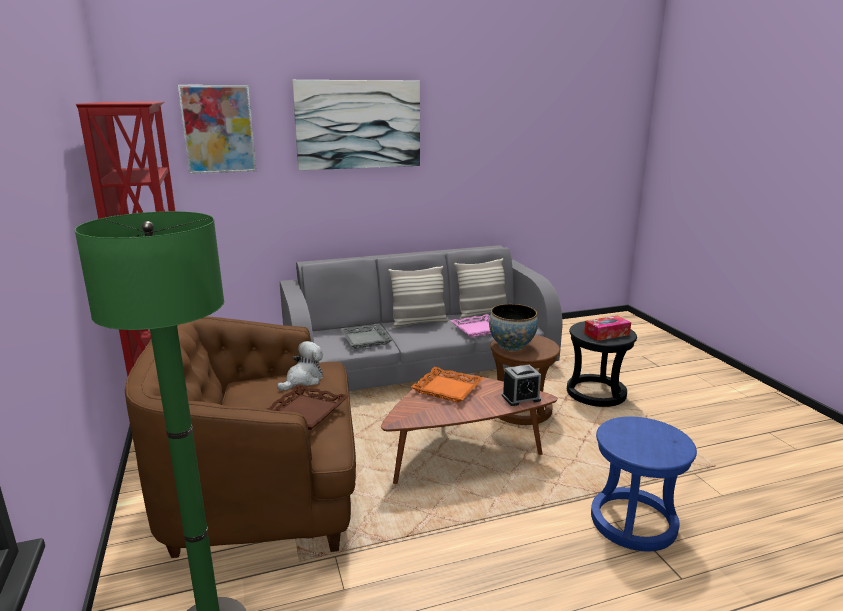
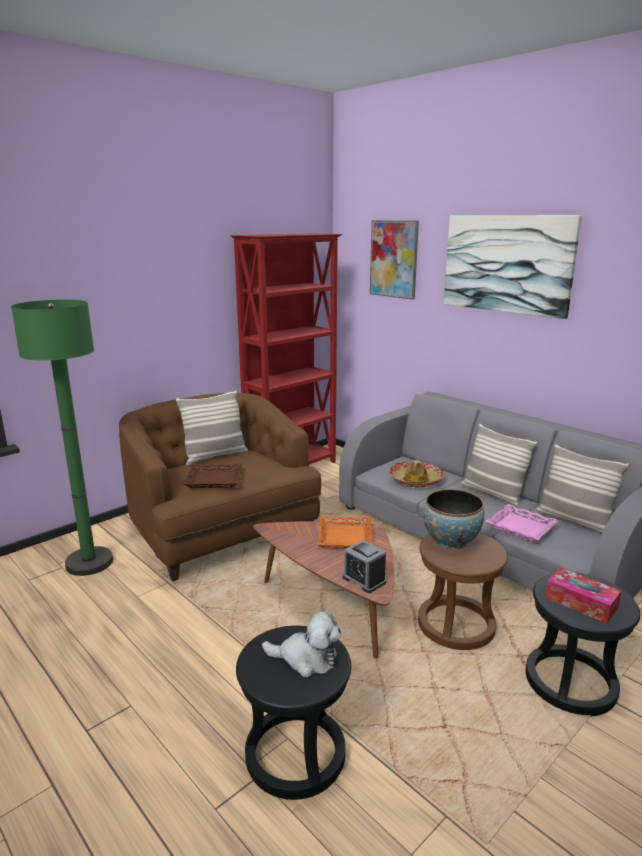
camera: 65 degrees right, 0 degrees up
(226, 404) = (215, 456): none -> pillow
(303, 380) = (265, 467): plush toy -> plush toy (306, 658)
(365, 339) = (416, 480): grey tray -> hat
(633, 522) = (295, 754): blue stool -> black stool

